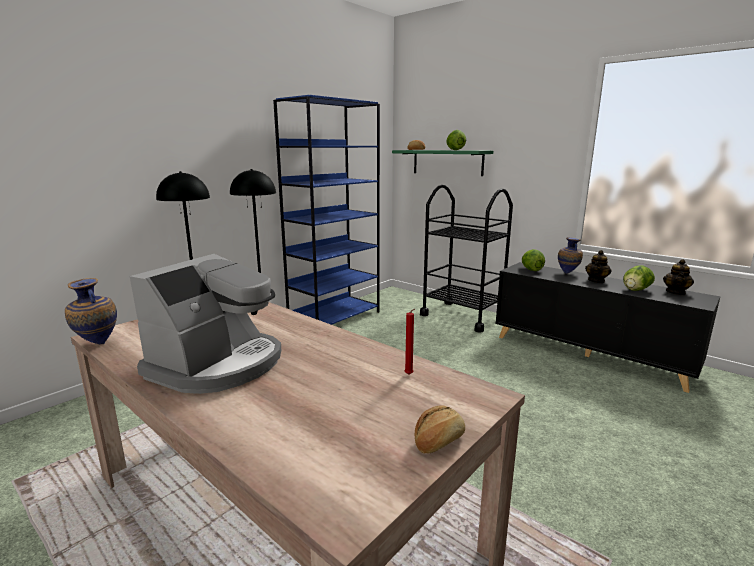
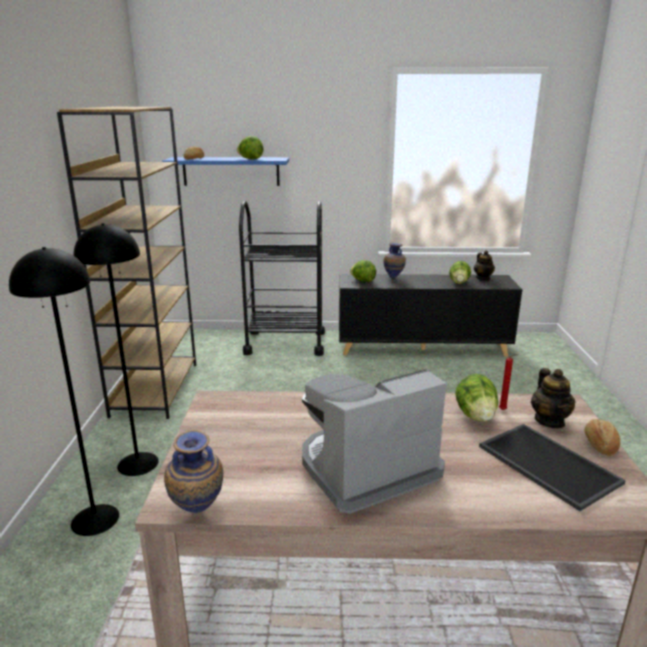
camera: 40 degrees left, 5 degrees up
(218, 364) = (366, 469): coffee machine -> coffee machine turned 105 degrees counterclockwise
(335, 318) = (155, 389): blue bookcase -> brown bookcase
(345, 426) = (545, 464): none -> tray
(374, 369) = (475, 416): none -> lettuce
(447, 162) = (231, 171): green shelf -> blue shelf
(596, 281) = (423, 280): teapot -> teapot (549, 421)

